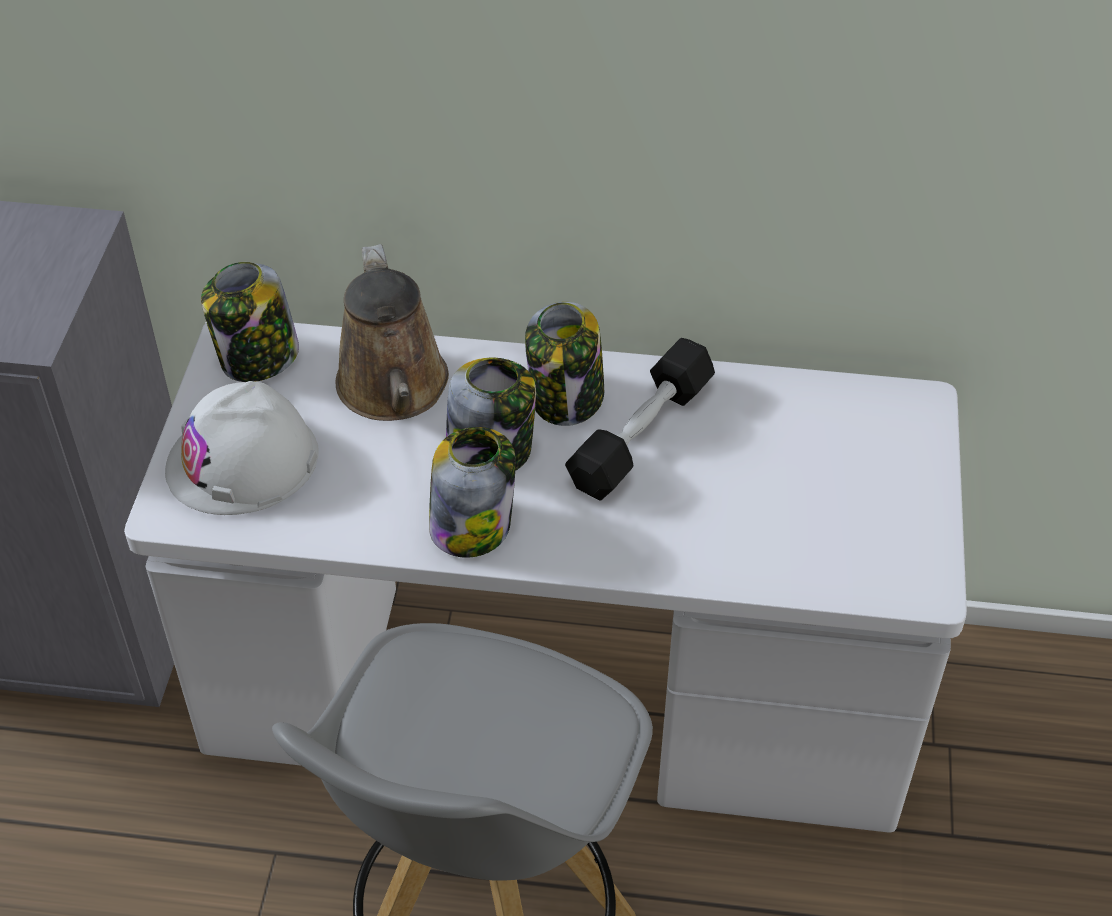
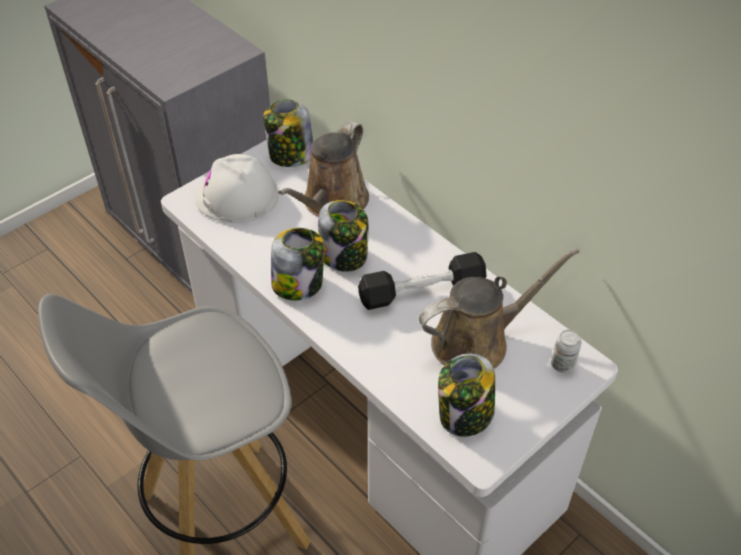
camera: 40 degrees right, 0 degrees up
(566, 398) = (405, 253): jar -> jar (465, 415)
(773, 454) = (477, 341): none -> brown watering can
(894, 420) = (562, 365): none -> can

